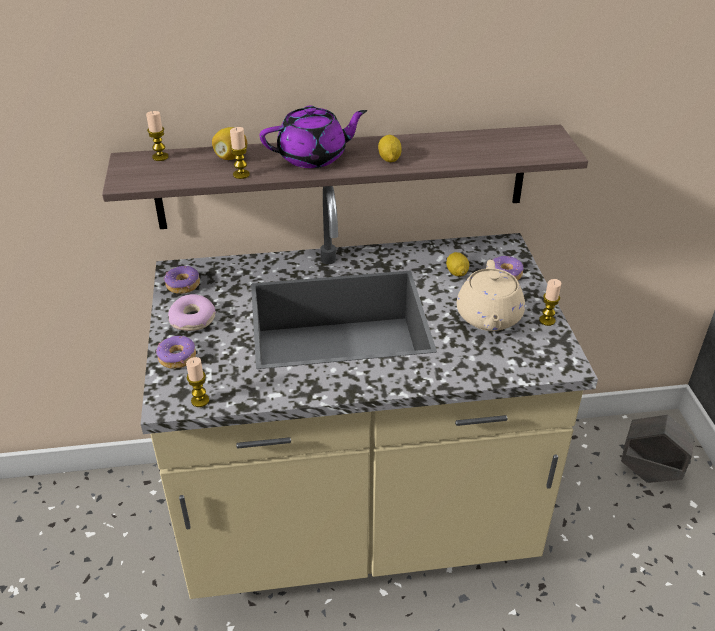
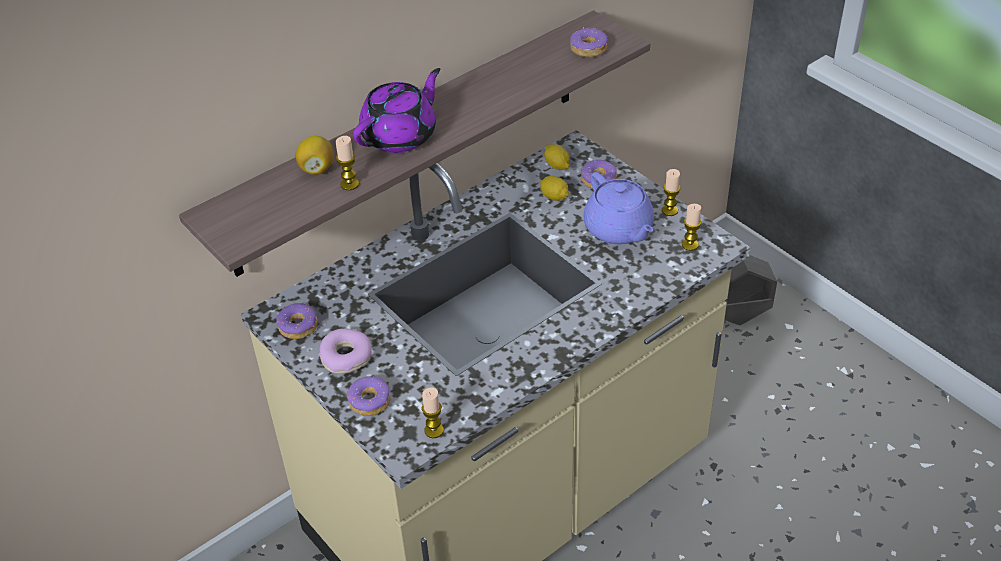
camera: 30 degrees left, 5 degrees up
(160, 157) = (241, 198): candle -> candle (690, 245)
(389, 158) = (475, 109): lemon -> lemon (557, 165)
(488, 317) = (619, 229): beige teapot -> purple teapot
(527, 148) = (588, 49): none -> donut

